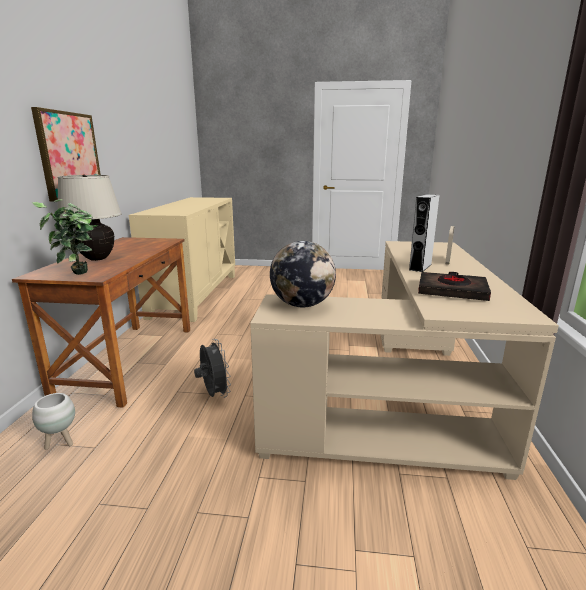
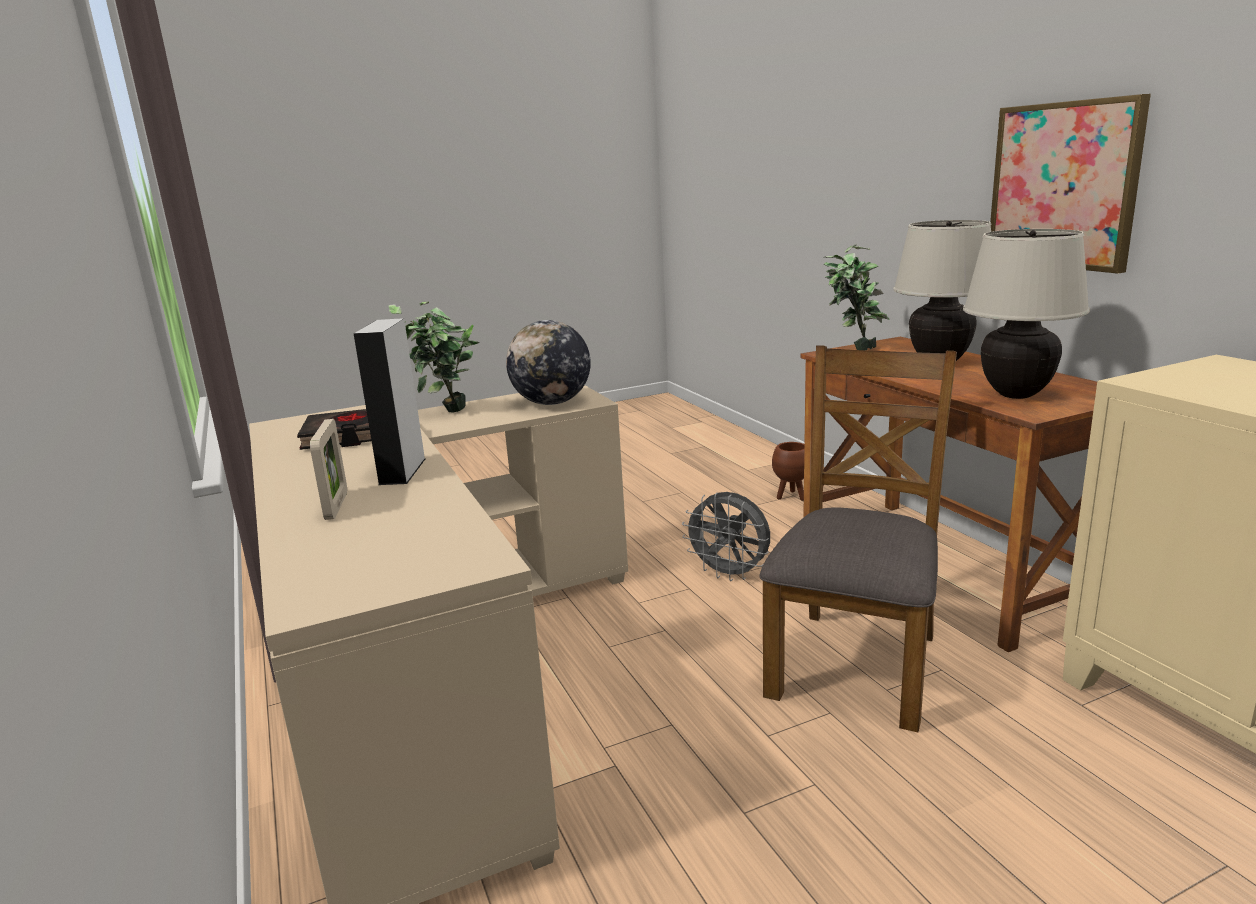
camera: 150 degrees right, 0 degrees up
(60, 443) = (791, 497): white planter -> brown planter
(148, 244) = (1016, 395): none -> beige table lamp
(237, 343) = (856, 664): none -> brown chair
(384, 316) = (445, 414): none -> potted plant

